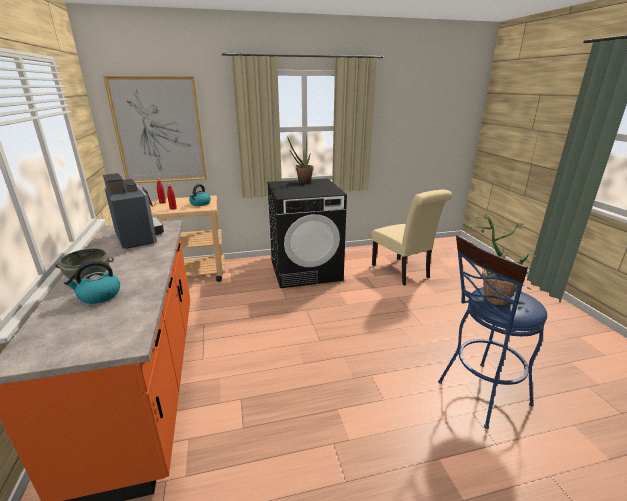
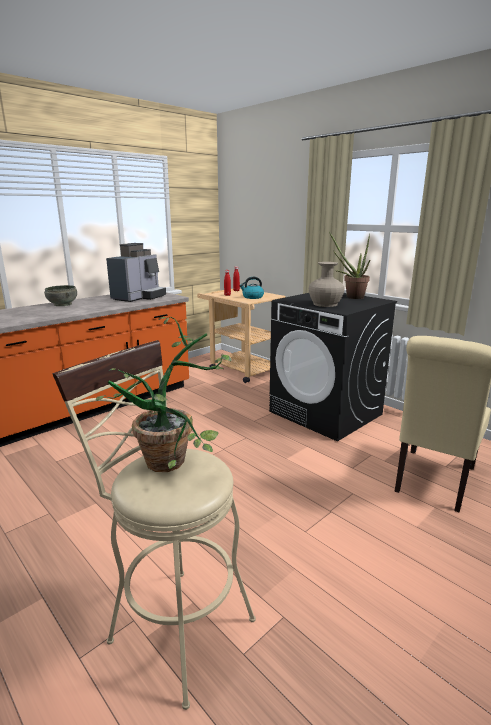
camera: 60 degrees right, 5 degrees down
(99, 296) = (37, 311): kettle -> none
(159, 131) = (254, 222): picture -> none
(312, 191) = (325, 304): none -> beige vase
(478, 395) = (173, 623): blue stool -> beige stool

